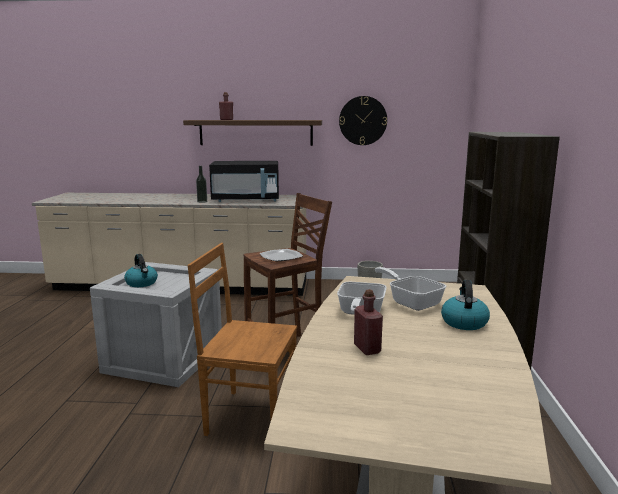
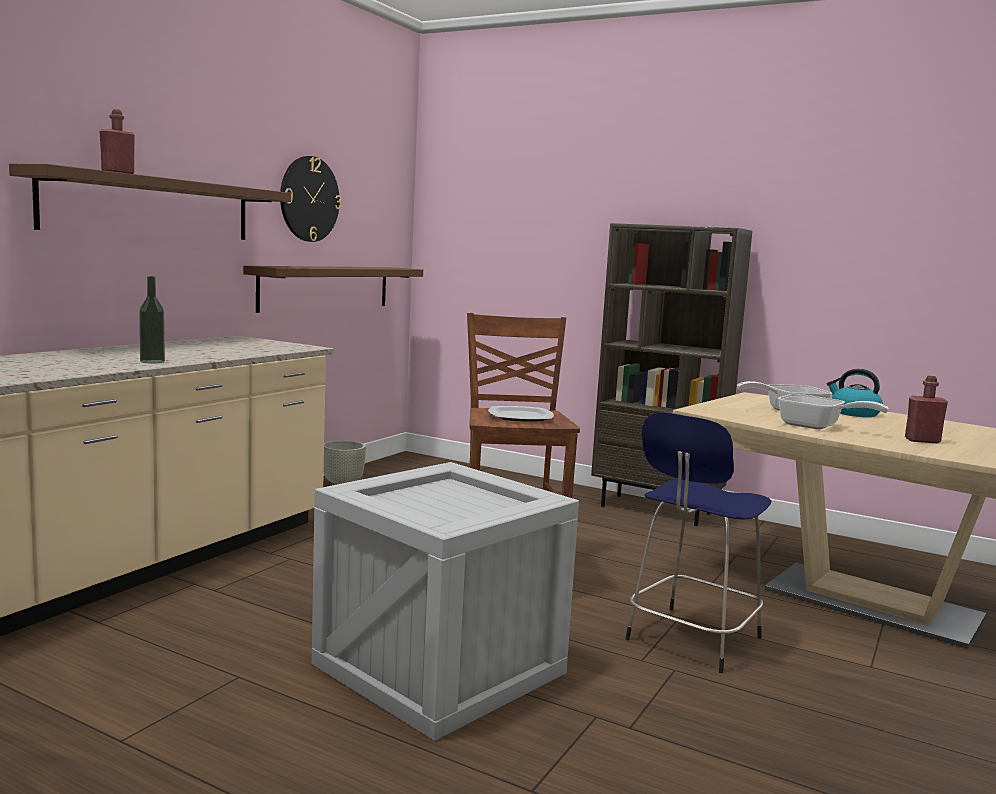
camera: 65 degrees left, 5 degrees down
(142, 283) = (442, 512): kettle -> none
(246, 200) = (210, 351): black microwave -> none
(249, 416) = (691, 640): brown chair -> blue stool
(377, 171) = (326, 287): none -> brown shelf

